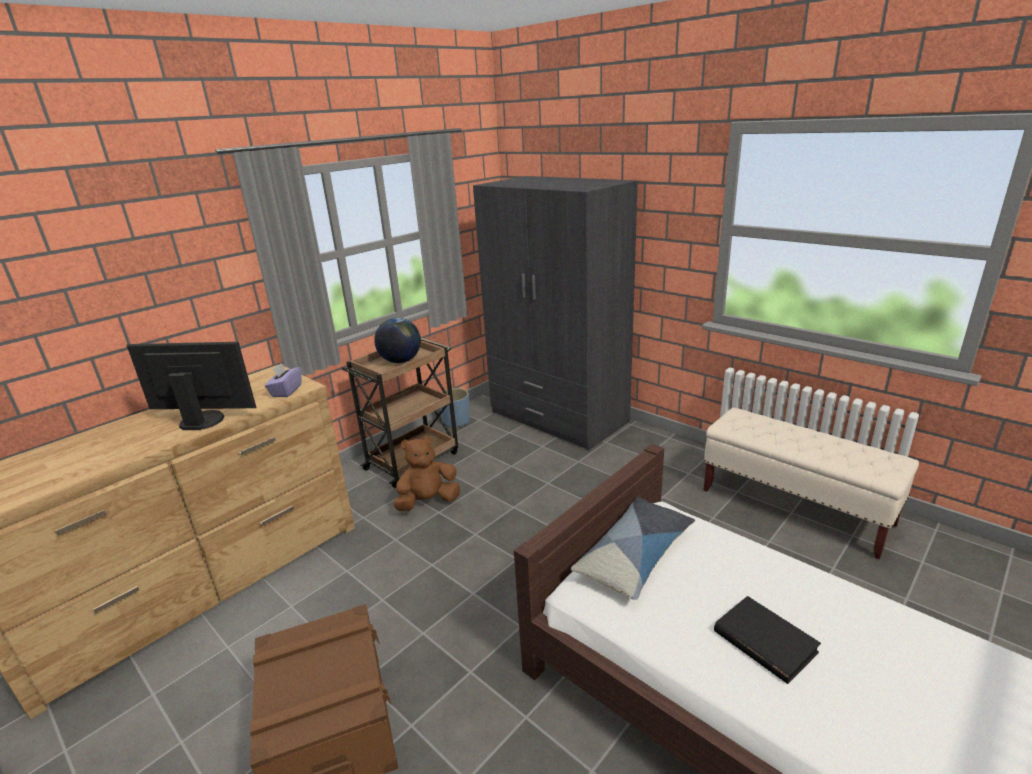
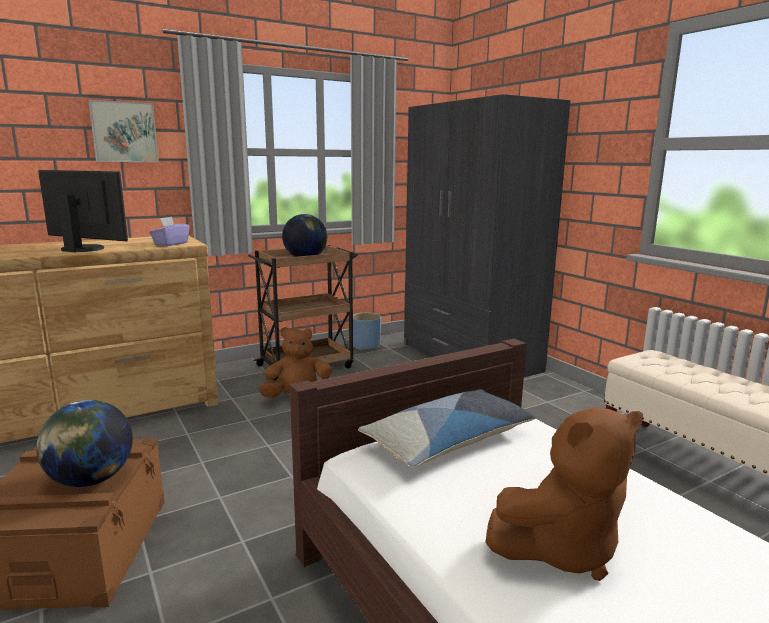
camera: 15 degrees right, 10 degrees down
(189, 268) = (124, 132): none -> picture
(342, 668) = (91, 480): none -> globe
(764, 641) = (561, 548): black book -> brown plush toy

